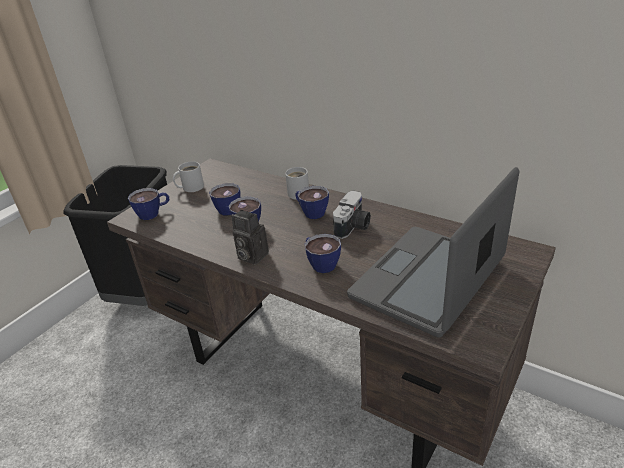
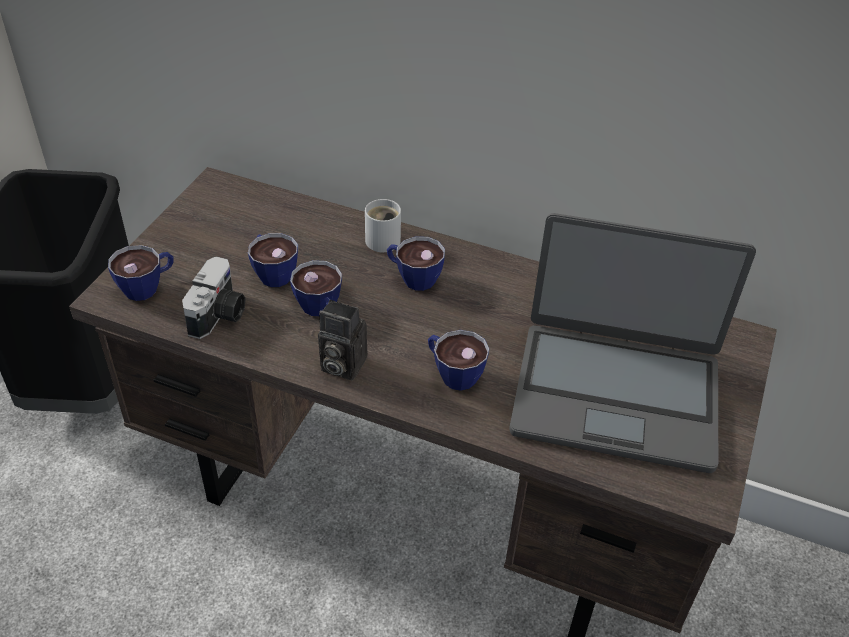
camera: 15 degrees left, 10 degrees up
(191, 187) = (195, 230): white mug -> none
(353, 227) = (486, 303): camera -> camera (220, 315)
(429, 280) = (616, 395): laptop -> laptop turned 105 degrees counterclockwise

